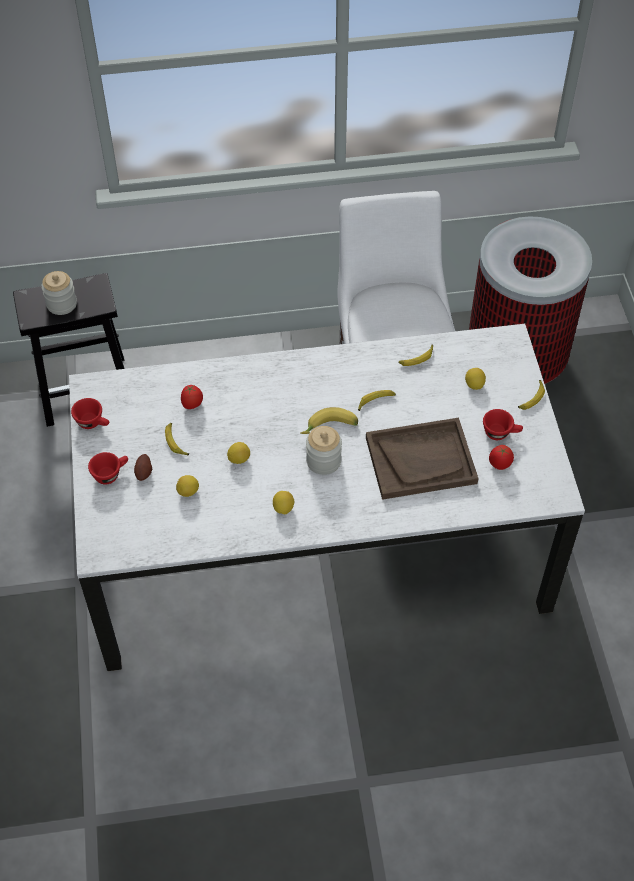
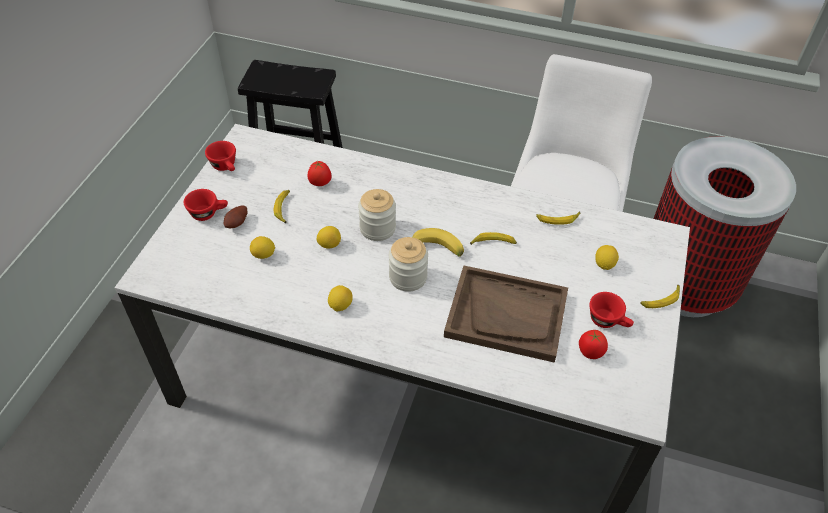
camera: 25 degrees right, 5 degrees down
(61, 304) = (283, 80): jar -> jar (377, 228)

